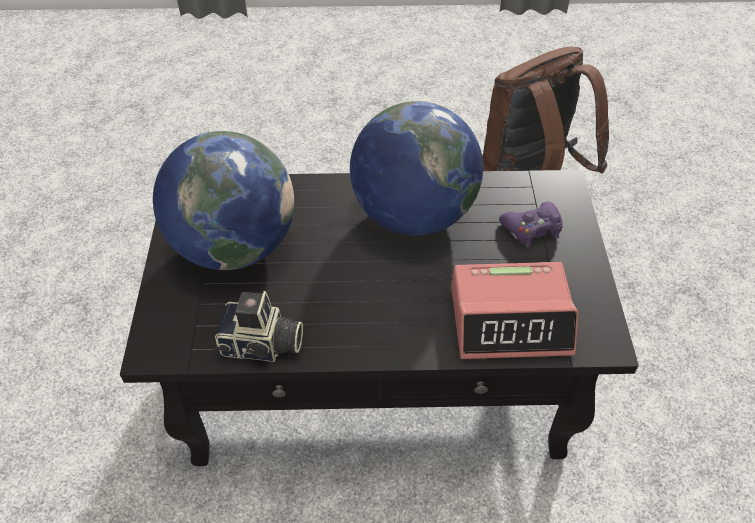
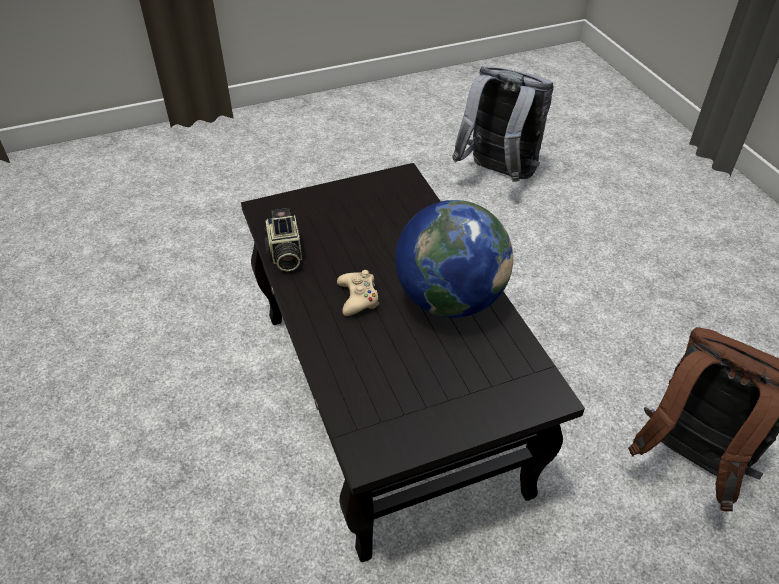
camera: 70 degrees right, 5 degrees down
(104, 163) = (498, 174): none -> grey backpack
(234, 246) = (365, 214): globe -> none
(376, 291) = (358, 298): none -> beige game controller
(510, 320) = (365, 386): alarm clock -> none
(532, 228) = (478, 382): purple game controller -> none

